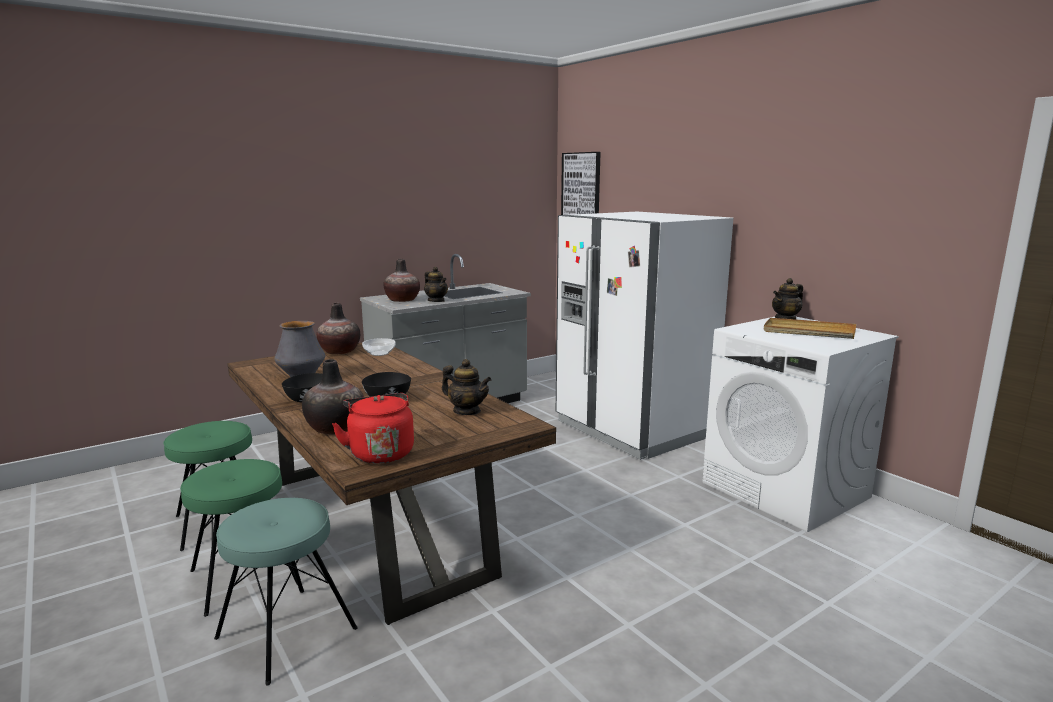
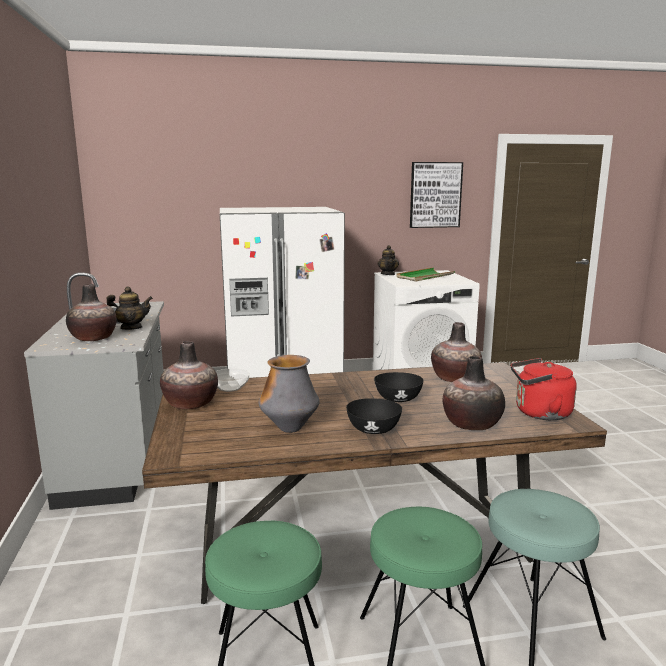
camera: 65 degrees left, 0 degrees up
(467, 411) = (455, 378): teapot -> vase
(581, 186) = (128, 186): picture -> picture (435, 195)
(808, 332) = (424, 277): beige tray -> green tray

